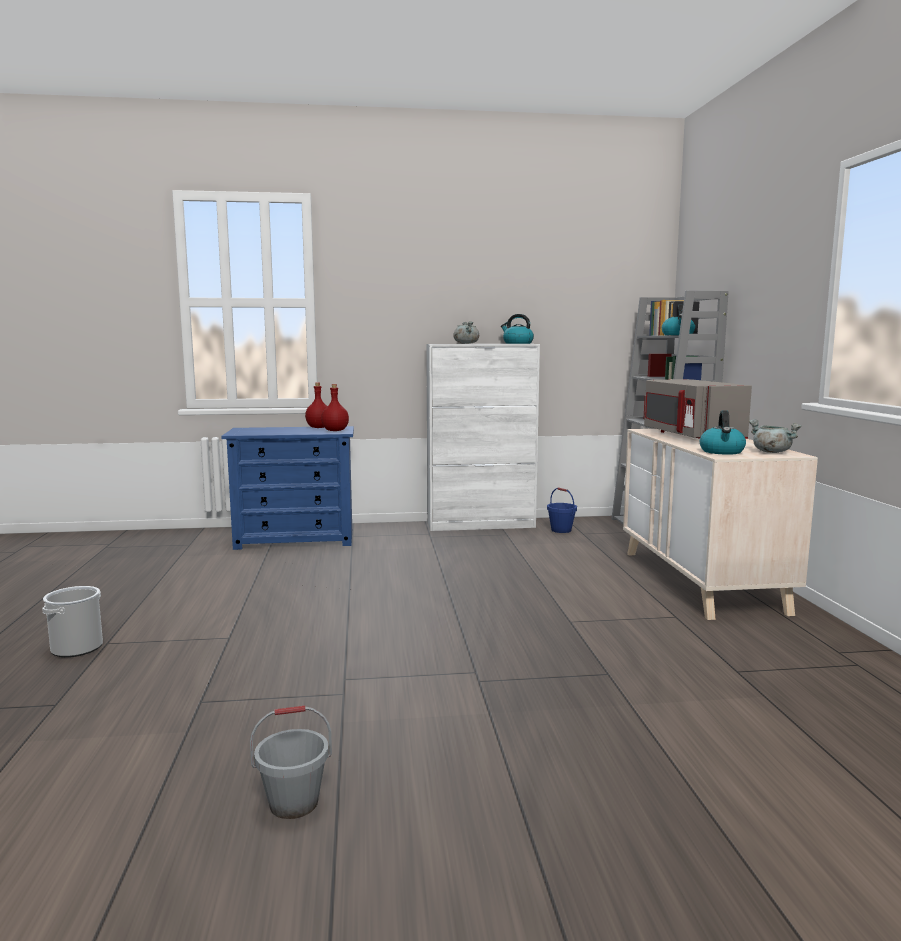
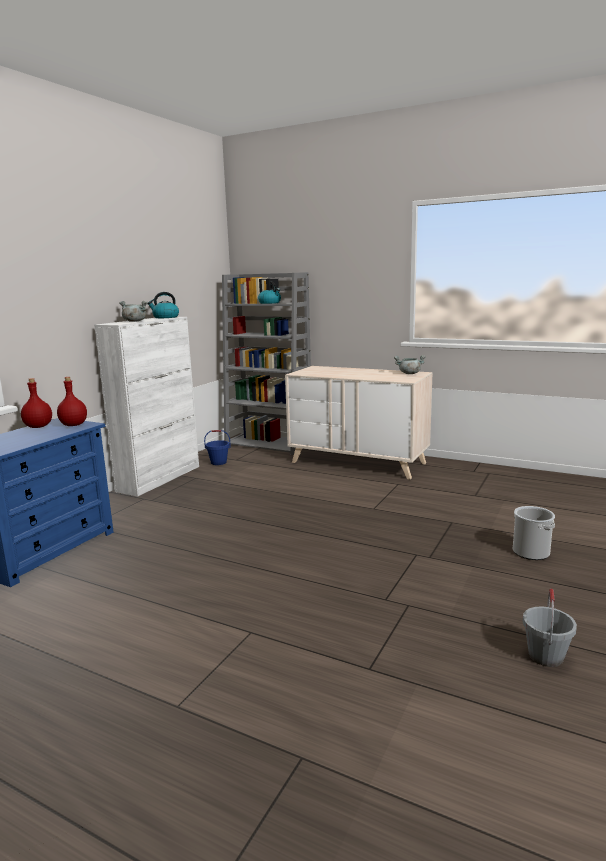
camera: 55 degrees left, 5 degrees up
(77, 648) = (165, 729): bucket -> bucket (530, 552)
(690, 436) = (338, 372): grey microwave -> none
(722, 452) = (396, 378): kettle -> none

